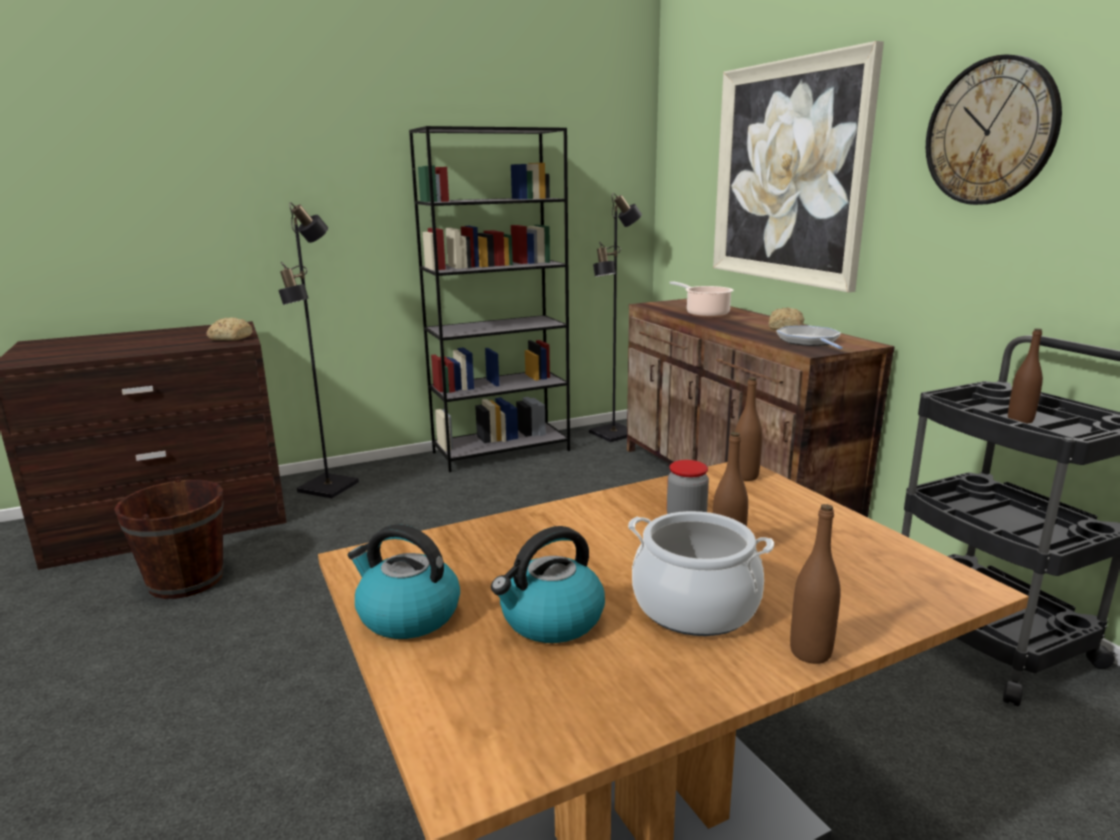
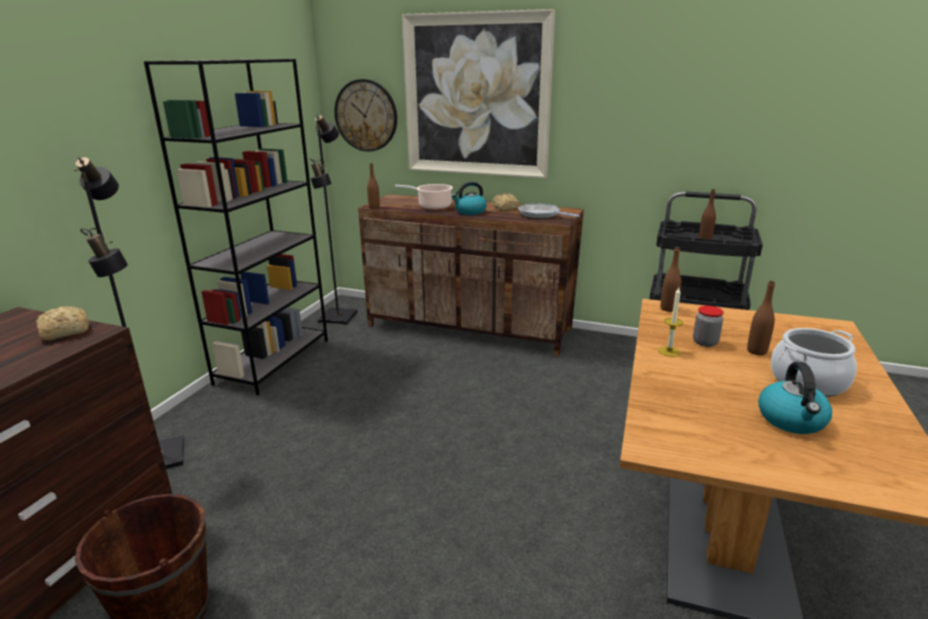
camera: 45 degrees left, 5 degrees up
(407, 615) = (748, 458): kettle -> kettle (470, 212)
(616, 508) = (669, 351): none -> candle
(810, 652) = (871, 378): brown bottle -> brown bottle (374, 207)
(990, 132) = (640, 75): wall clock -> wall clock (366, 115)

